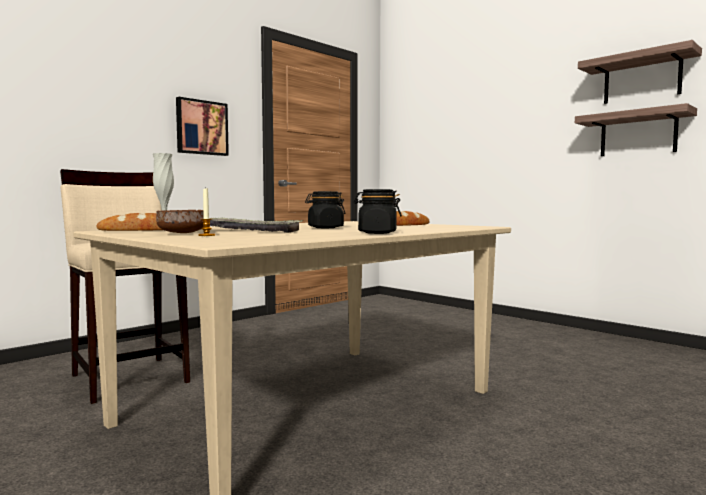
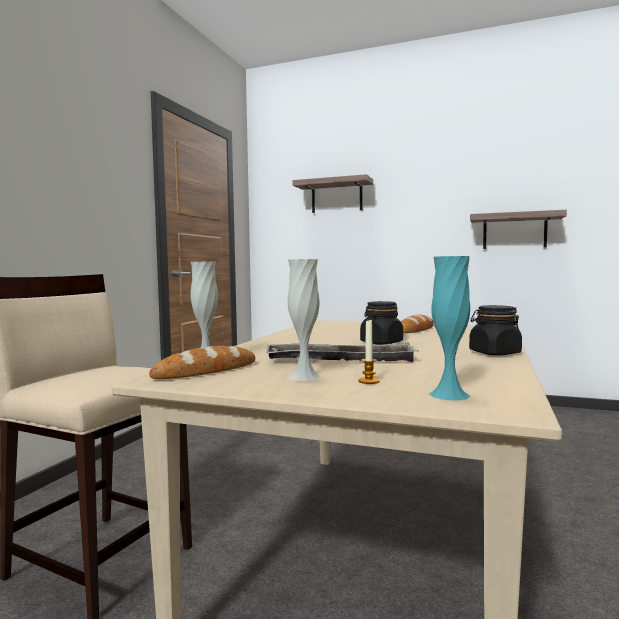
camera: 25 degrees left, 0 degrees up
(181, 233) = (304, 376): brown bowl -> white vase
(201, 127) = (97, 209): picture -> none
(219, 239) = (449, 394): none -> turquoise vase
(642, 79) = (516, 185): shelf -> shelf (336, 196)

